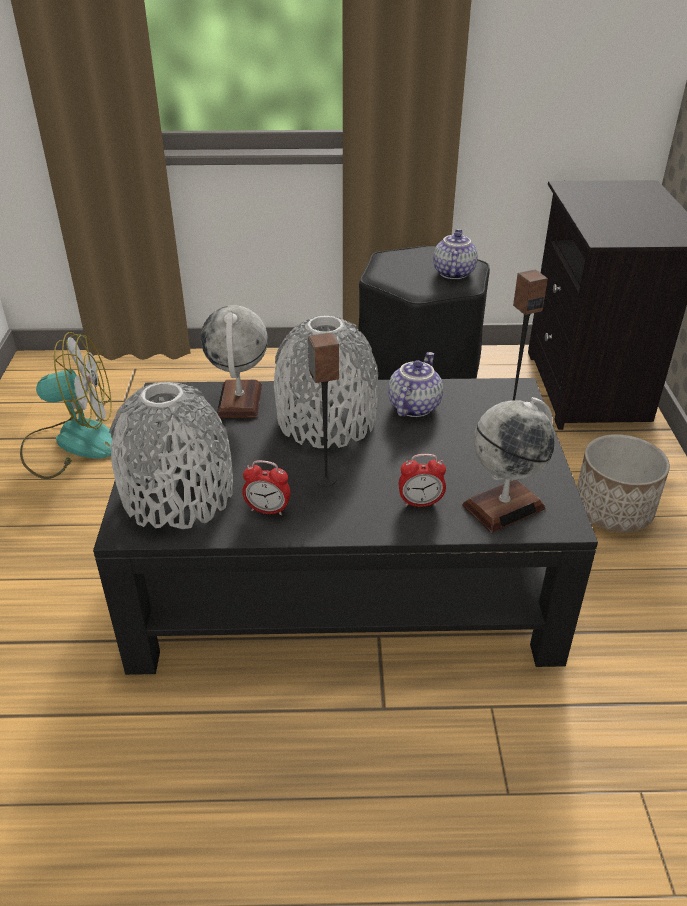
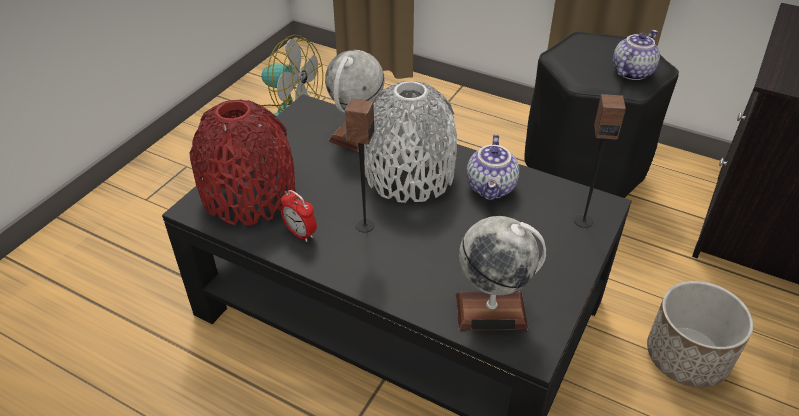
camera: 30 degrees right, 5 degrees up
(178, 495) = (249, 195): grey vase -> red vase
(413, 406) = (492, 188): teapot -> teapot turned 135 degrees clockwise
(420, 503) = (422, 277): alarm clock -> none

